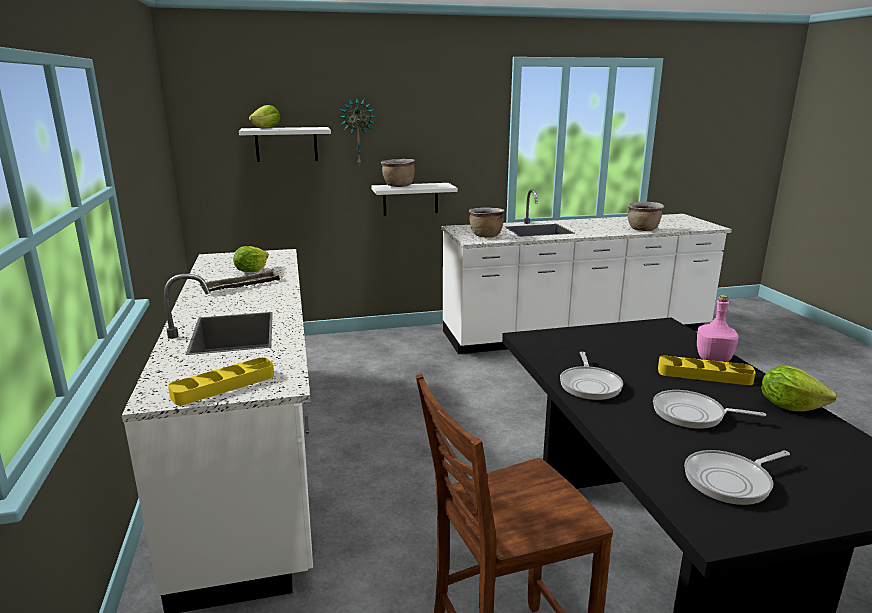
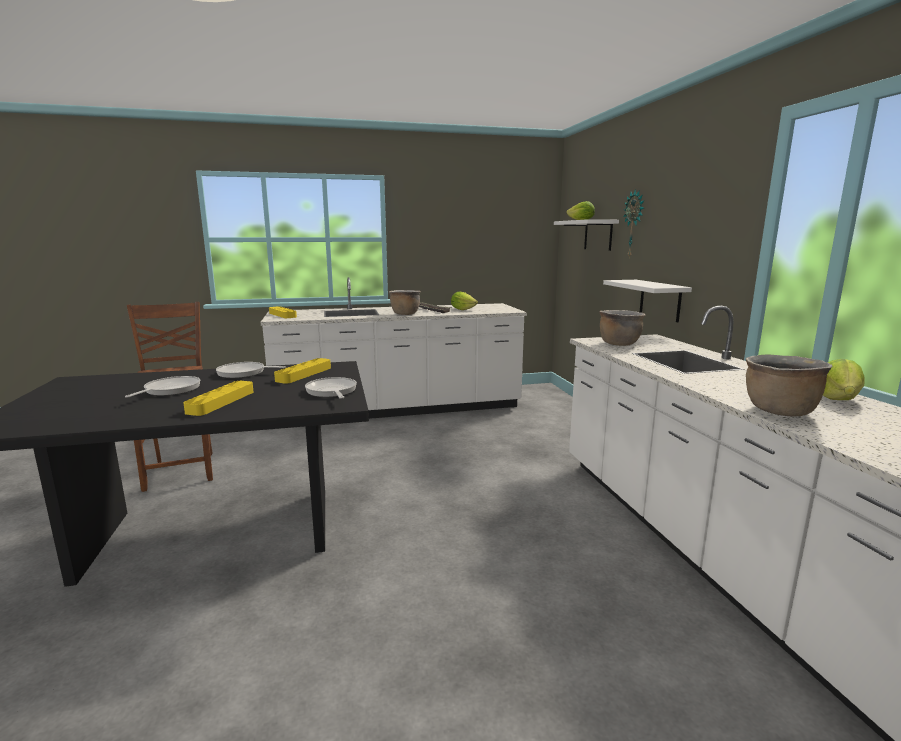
camera: 90 degrees right, 5 degrees down
(398, 186) = (637, 281): brown cooking pot -> brown cooking pot (405, 314)
(577, 351) = (304, 374): none -> yellow tray
(713, 358) = (248, 409): pink bottle -> none
(731, 481) = (93, 388): frying pan -> frying pan (331, 392)
(789, 406) = (135, 418): lettuce -> lettuce (838, 399)

